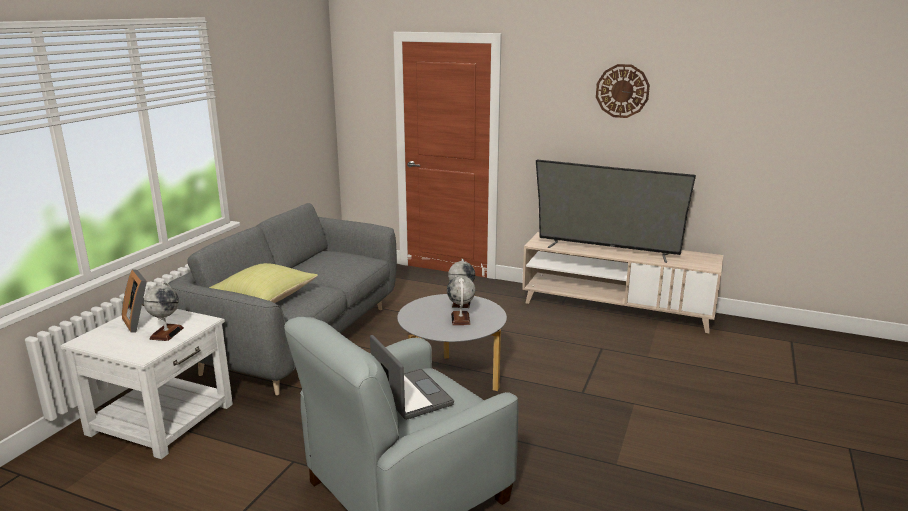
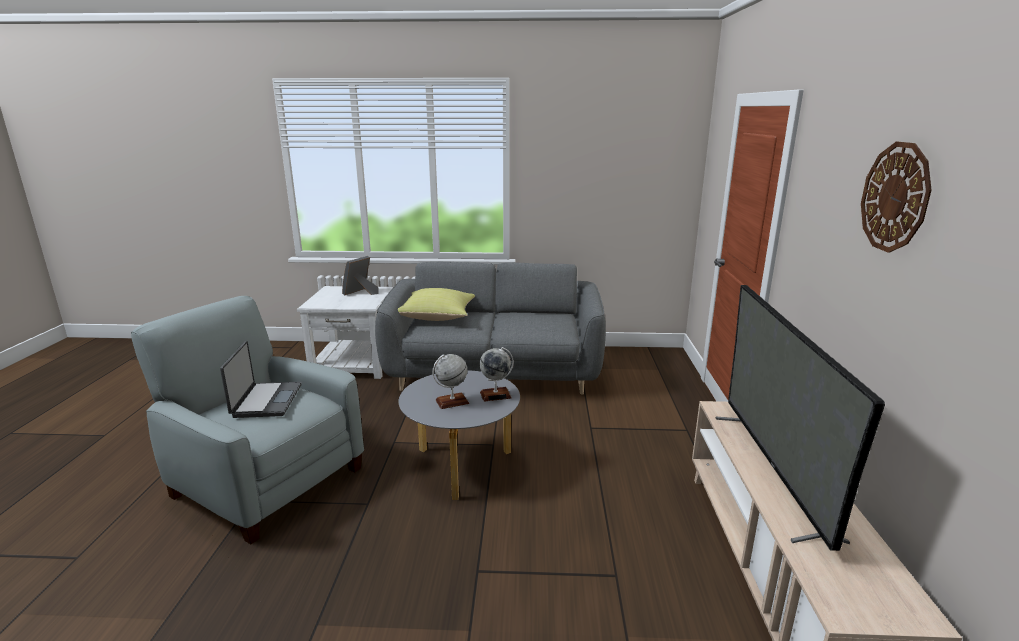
camera: 70 degrees right, 0 degrees up
(166, 333) = (345, 302): globe -> none
(410, 395) = (266, 401): laptop -> laptop turned 45 degrees counterclockwise

